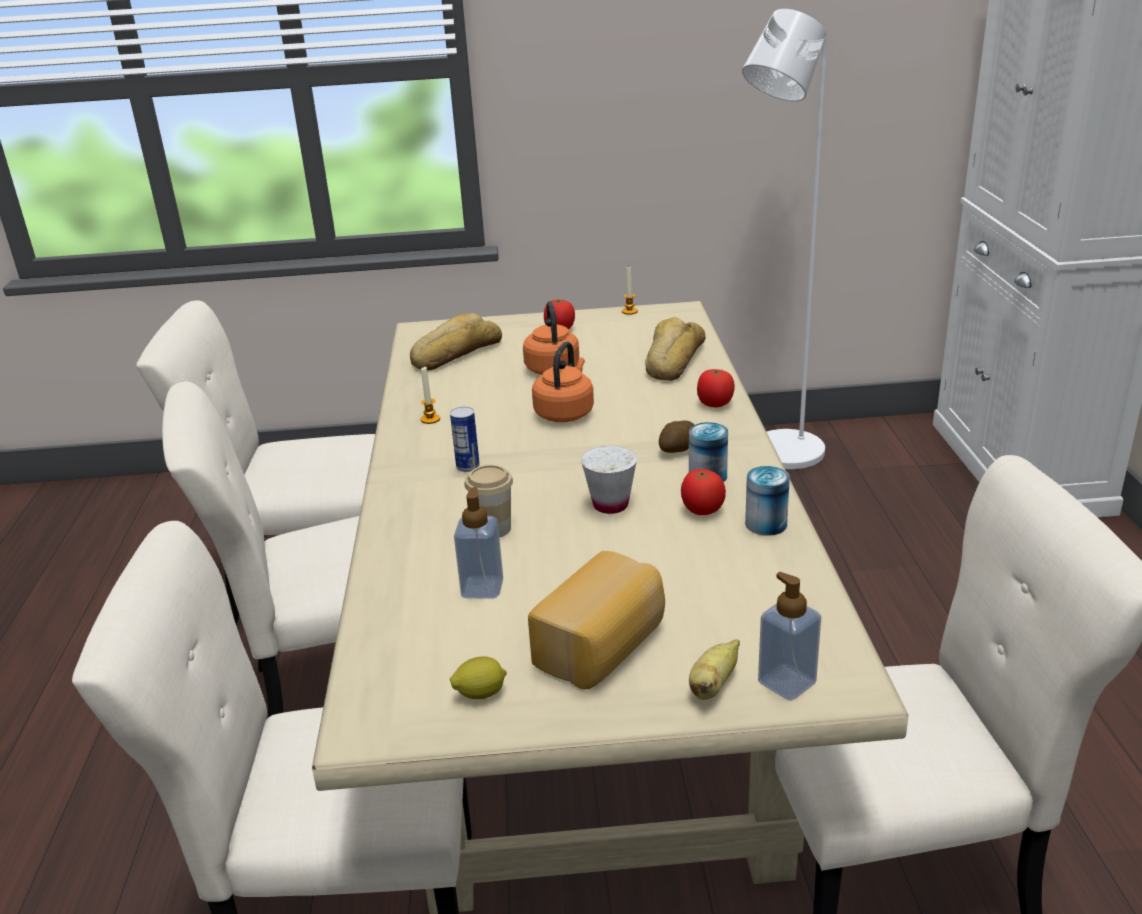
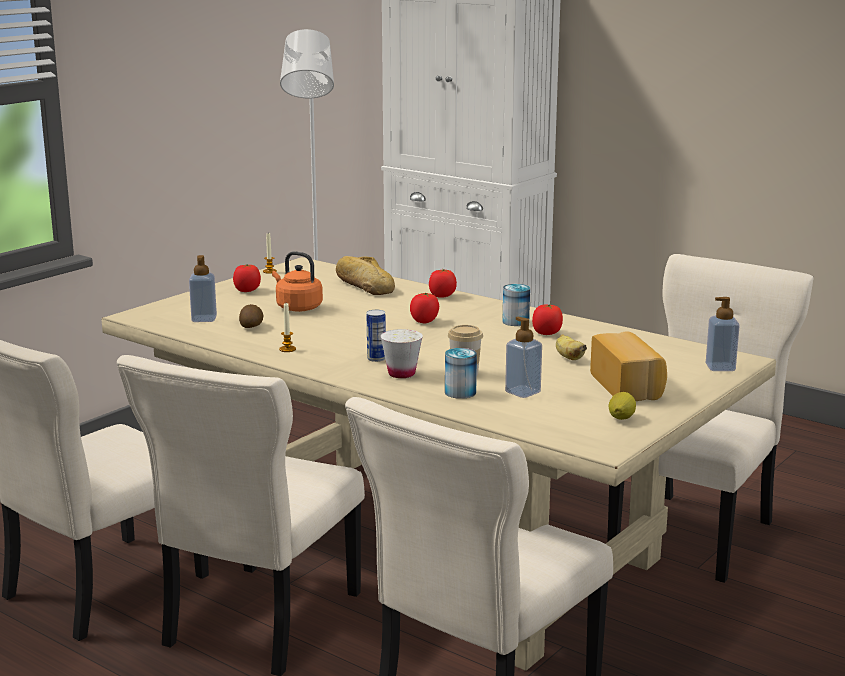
camera: 50 degrees left, 10 degrees down
(454, 353) = (204, 319): bread -> soap dispenser
(565, 412) = (366, 322): orange kettle -> none
(610, 505) = (498, 346): white cup -> white cup (401, 374)
(618, 434) = (424, 321): none -> tomato
(677, 450) = (473, 318): potato -> potato (251, 327)
(713, 685) = (698, 378): banana -> banana (568, 357)
(766, 524) = (587, 328): can -> can (460, 392)

